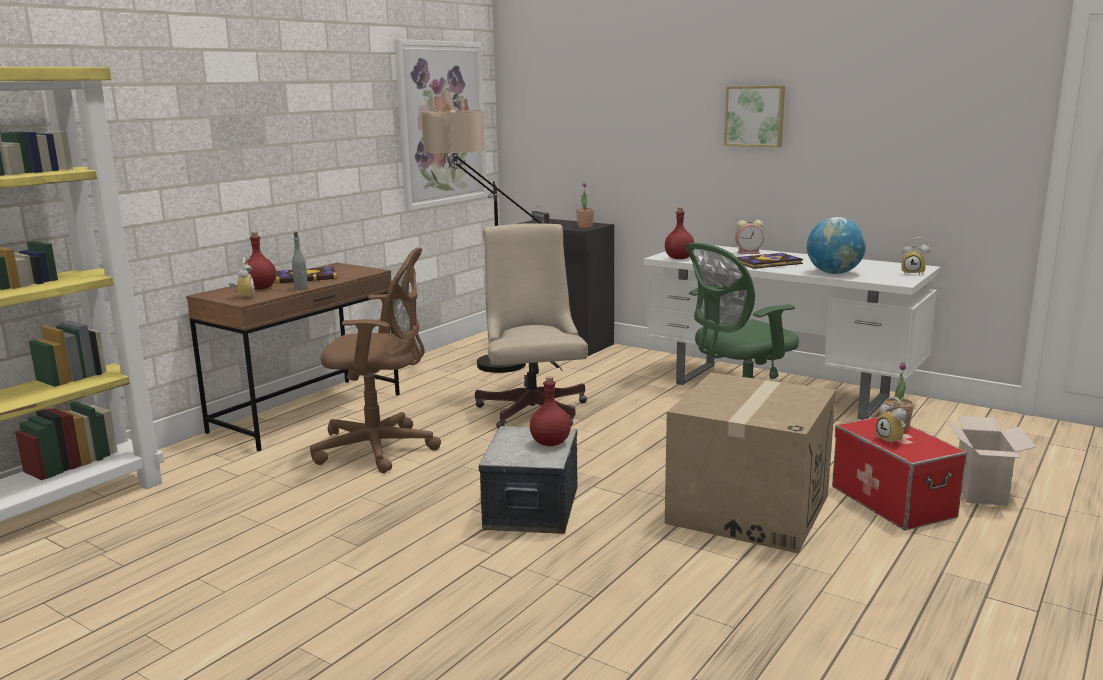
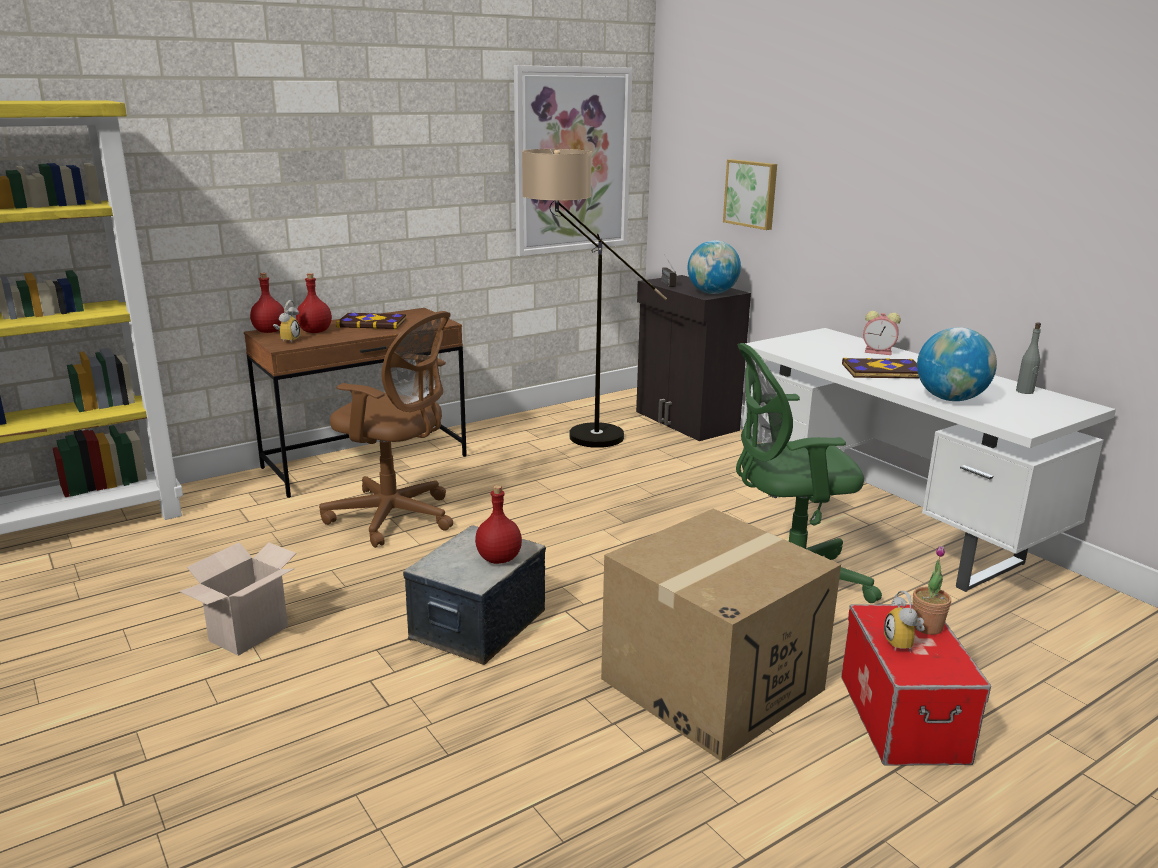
camera: 20 degrees right, 5 degrees up
(301, 288) = (350, 337): grey bottle -> grey bottle (1025, 391)
(533, 408) = (584, 497): beige office chair -> none
(585, 227) = (712, 293): potted plant -> globe
(679, 258) = (782, 349): red bottle -> red bottle (270, 331)
(755, 116) = (912, 179): picture -> picture (751, 193)
(913, 273) = (1060, 415): alarm clock -> none
(982, 493) = (1039, 737): cardboard box -> cardboard box (248, 635)

